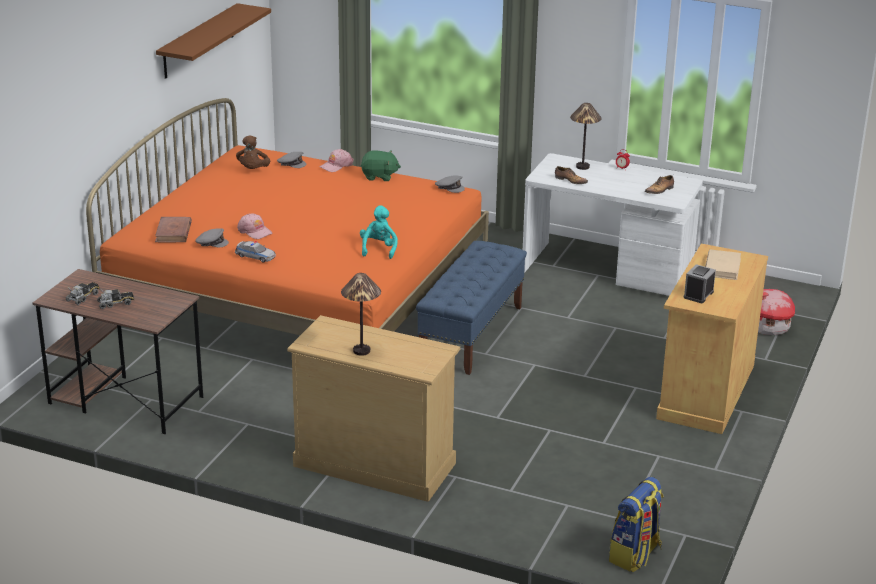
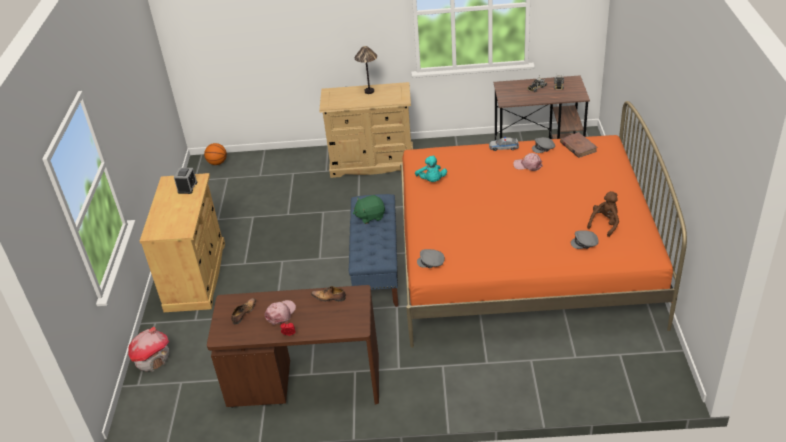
camera: 160 degrees right, 10 degrees up
(198, 41) = (689, 143): brown shelf -> none
(253, 170) = (605, 224): brown plush toy -> brown plush toy turned 60 degrees clockwise
(336, 165) = (547, 254): pink cap -> pink cap (281, 313)
(379, 176) = (499, 255): green plush toy -> green plush toy (370, 216)
(582, 167) = (327, 323): table lamp -> none
(607, 271) = (304, 382): white desk -> brown desk
(635, 555) = (217, 163): backpack -> basketball
(722, 267) = (173, 217): beige book -> none

